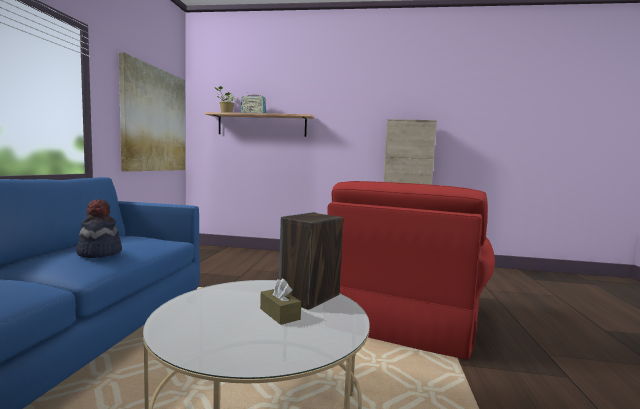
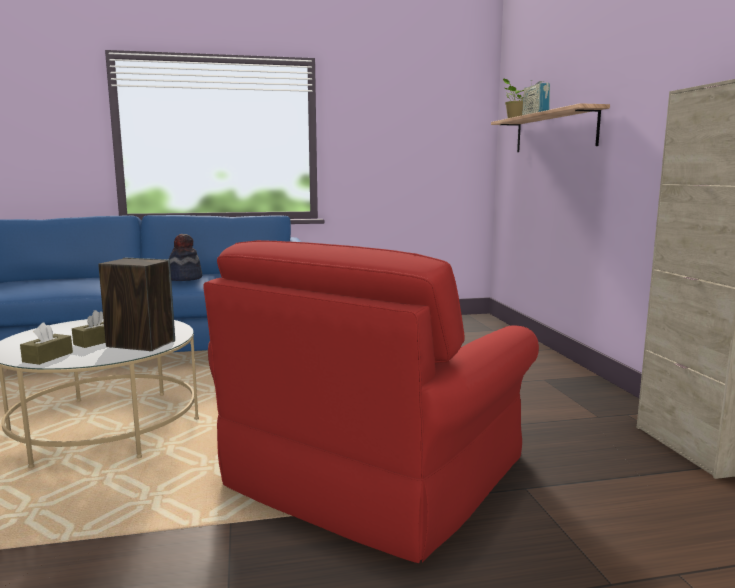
camera: 70 degrees right, 5 degrees up
(154, 120) = (423, 143): picture -> none
(325, 336) = (48, 357): none -> brown tissue box
(403, 316) = (373, 471): red armchair -> red armchair turned 60 degrees counterclockwise

